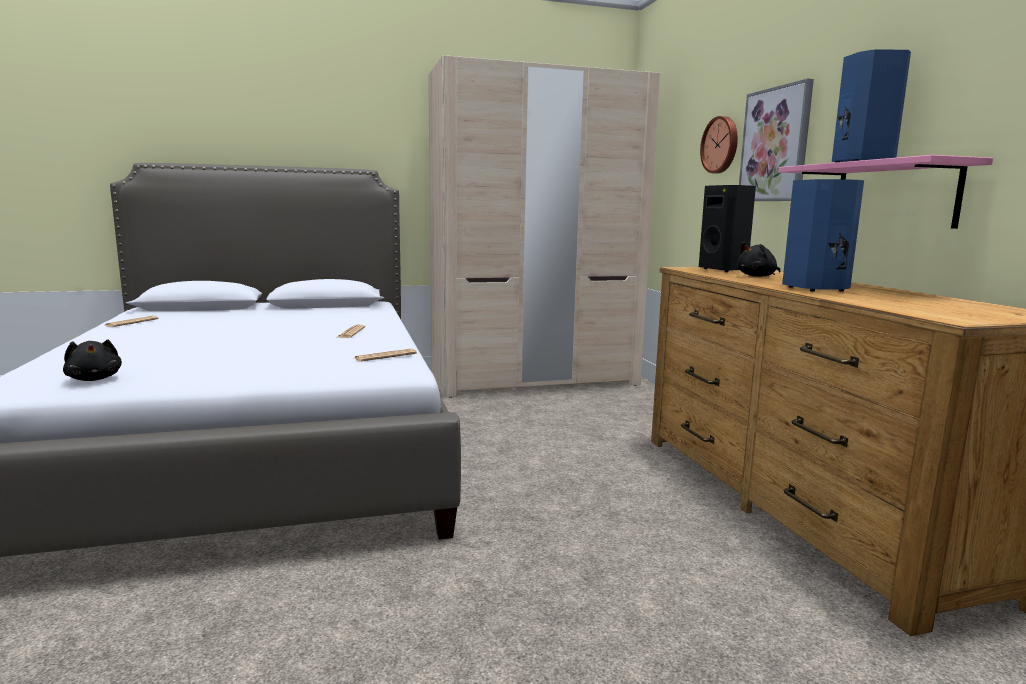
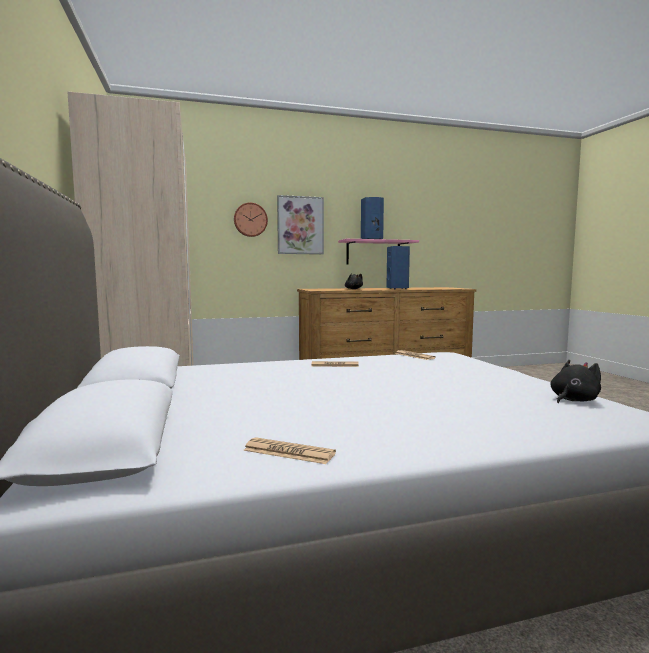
camera: 90 degrees left, 5 degrees down
(724, 270) = (324, 289): black speaker -> none

